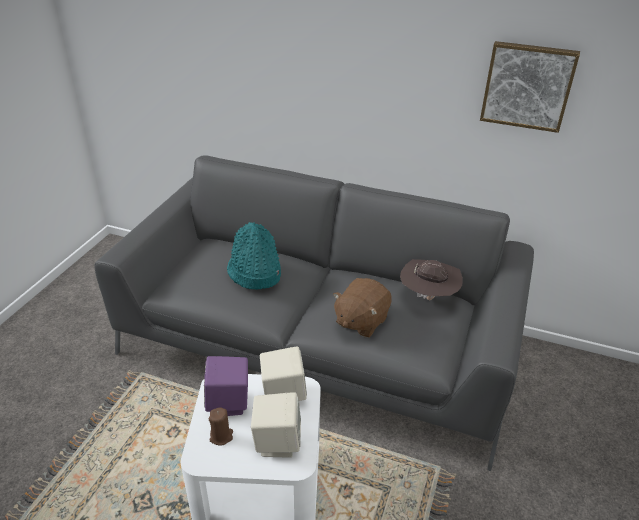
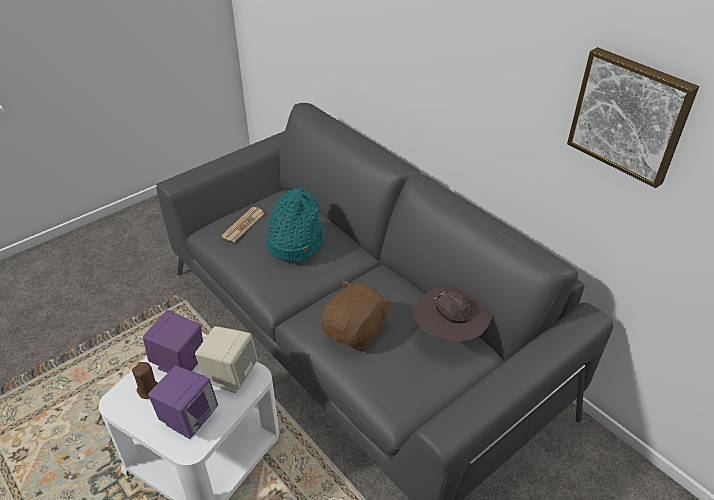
camera: 30 degrees right, 5 degrees up
(197, 275) = (243, 225): none -> newspaper
(277, 442) = (189, 418): beige speaker -> purple speaker
(361, 321) = (355, 331): brown plush toy -> brown plush toy turned 150 degrees clockwise

